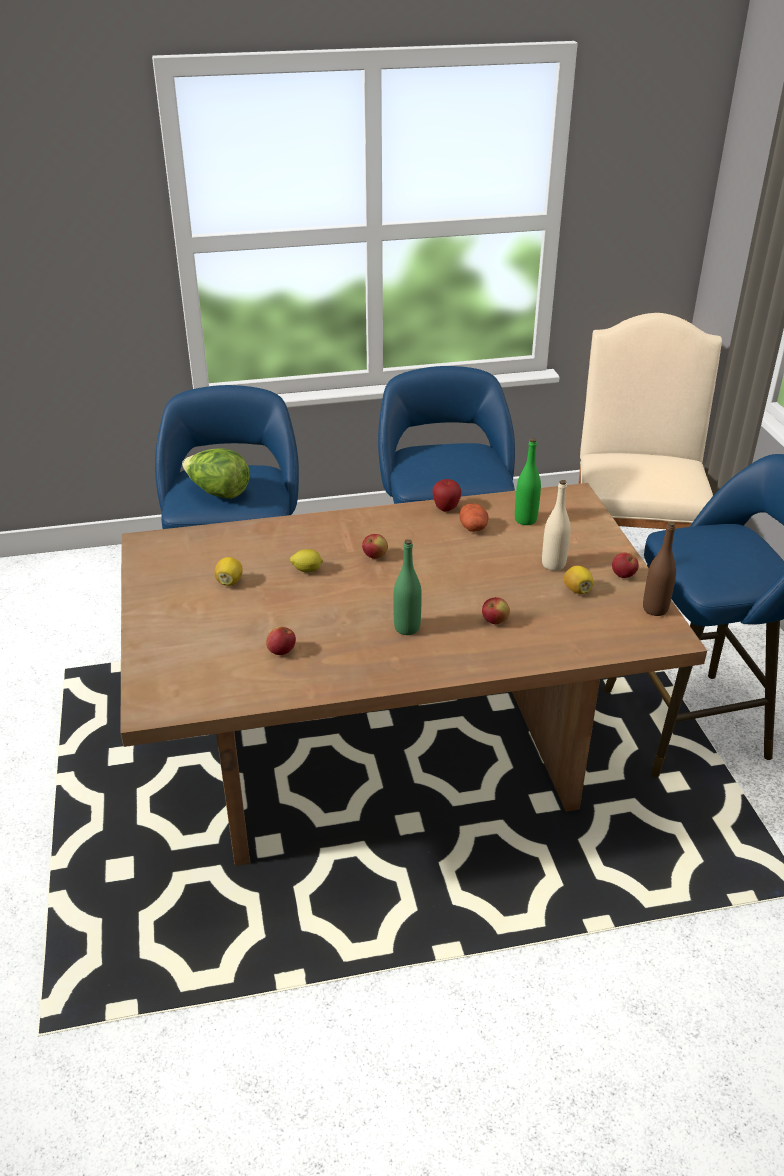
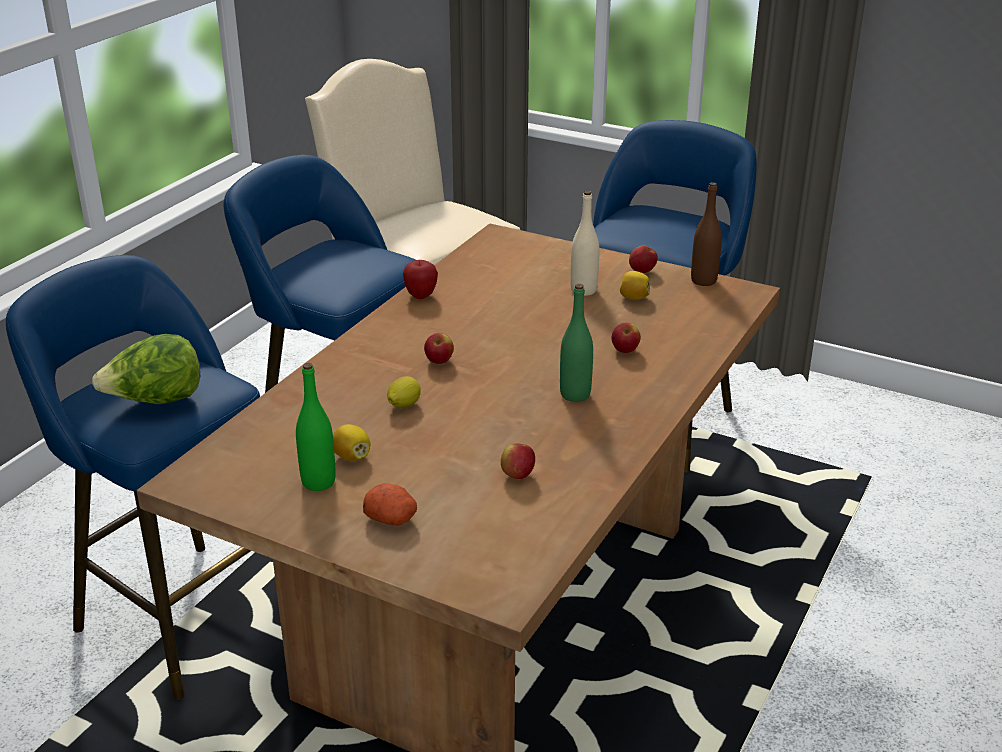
camera: 50 degrees left, 5 degrees down
(473, 527) = (472, 297): potato -> potato (392, 518)
(525, 520) = (500, 271): green bottle -> green bottle (318, 482)

